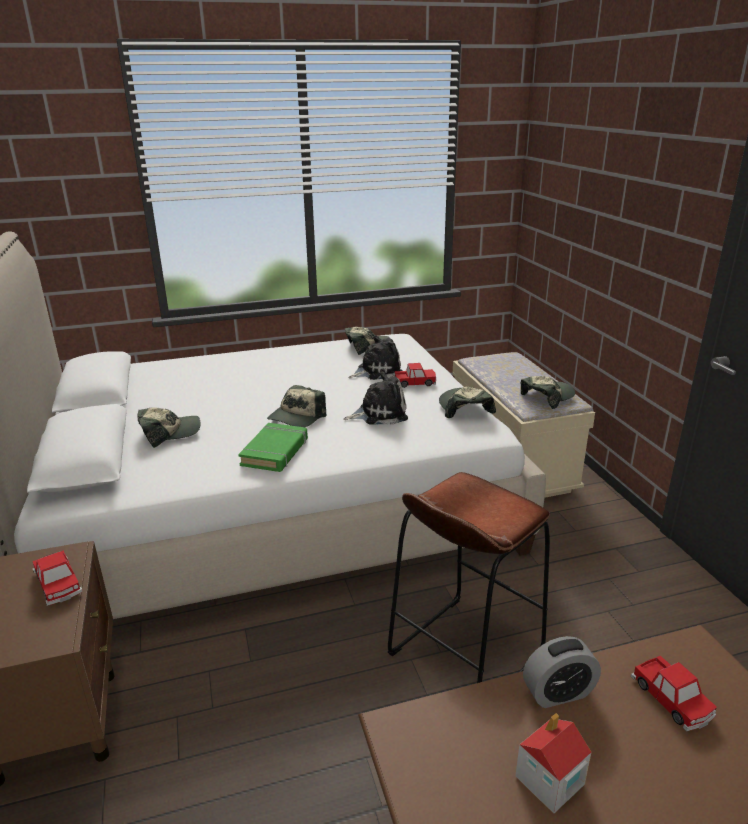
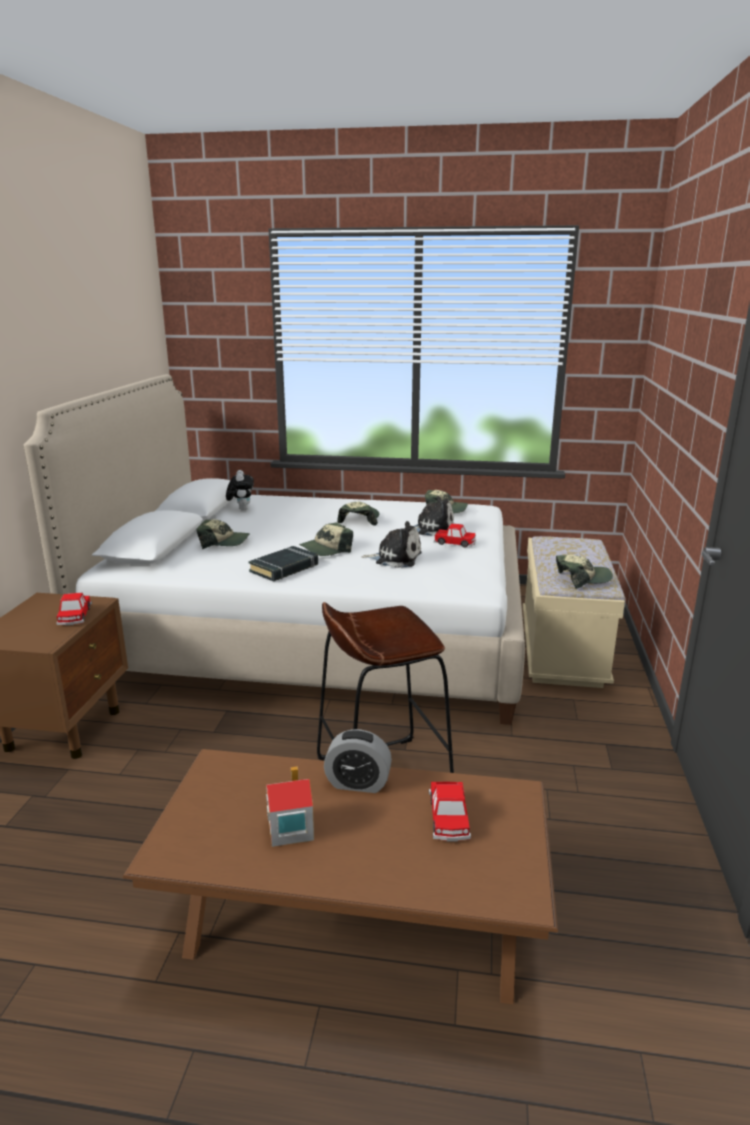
camera: 25 degrees right, 5 degrees down
(147, 384) = (241, 509): none -> plush toy
(275, 452) = (284, 568): green book -> black book
(464, 408) = (475, 568): cap -> cap (359, 520)

